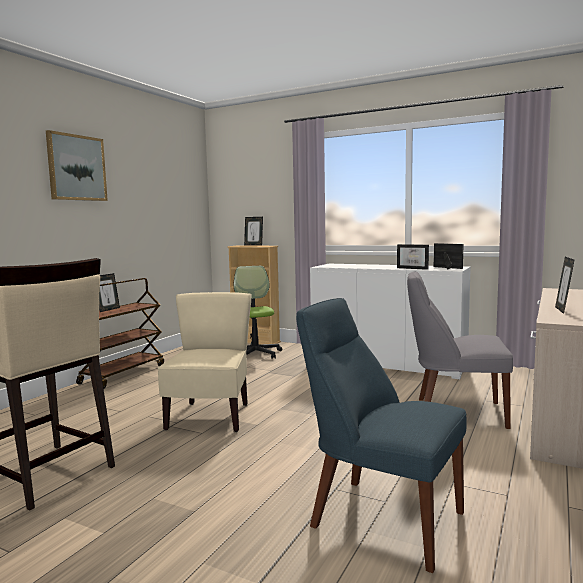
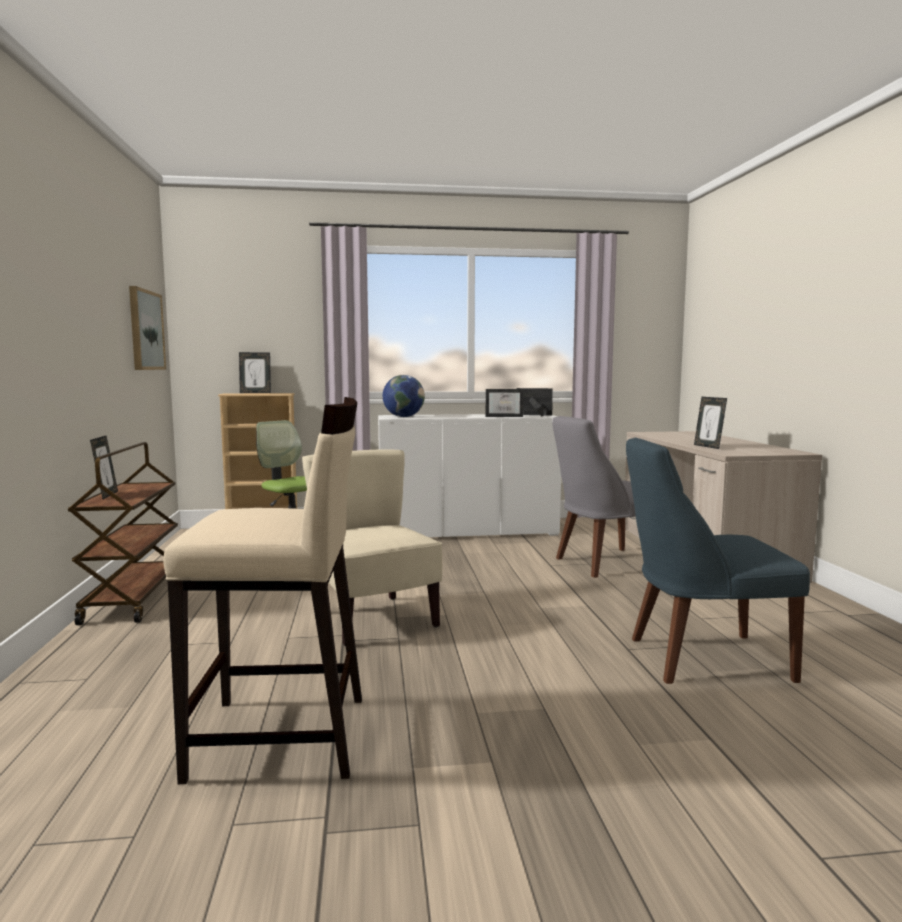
camera: 35 degrees left, 0 degrees up
(76, 168) = (55, 255): picture -> picture (145, 330)
(336, 266) = (403, 417): none -> globe

